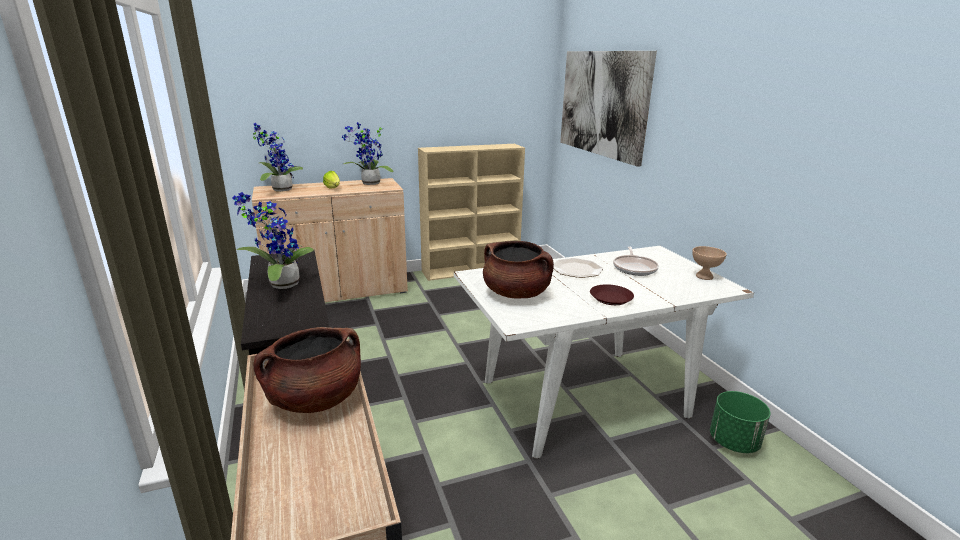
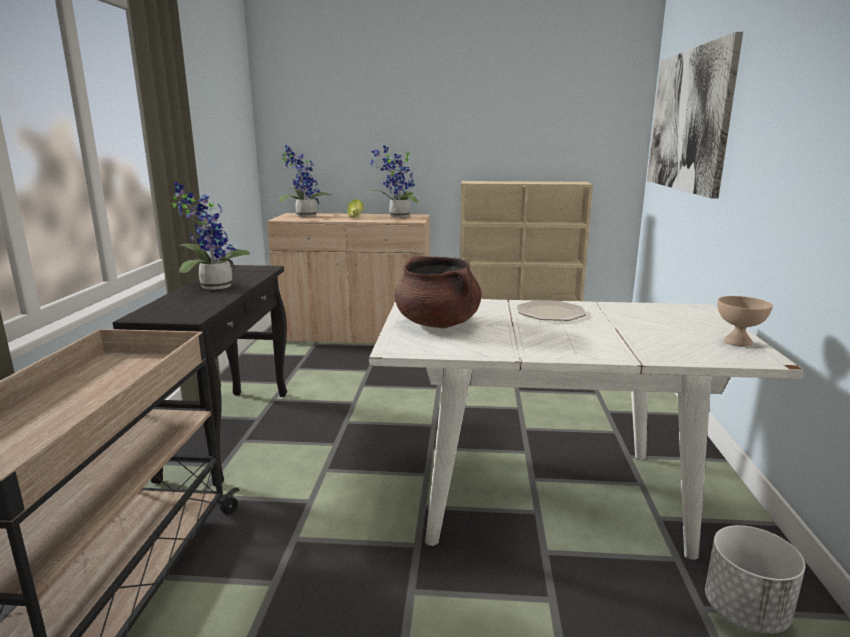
camera: 25 degrees right, 5 degrees down
(315, 400) = (122, 379): brown cooking pot -> none
(611, 298) = (556, 344): brown plate -> none
(634, 268) = (636, 321): frying pan -> none
(733, 442) = (745, 611): green planter -> white planter

